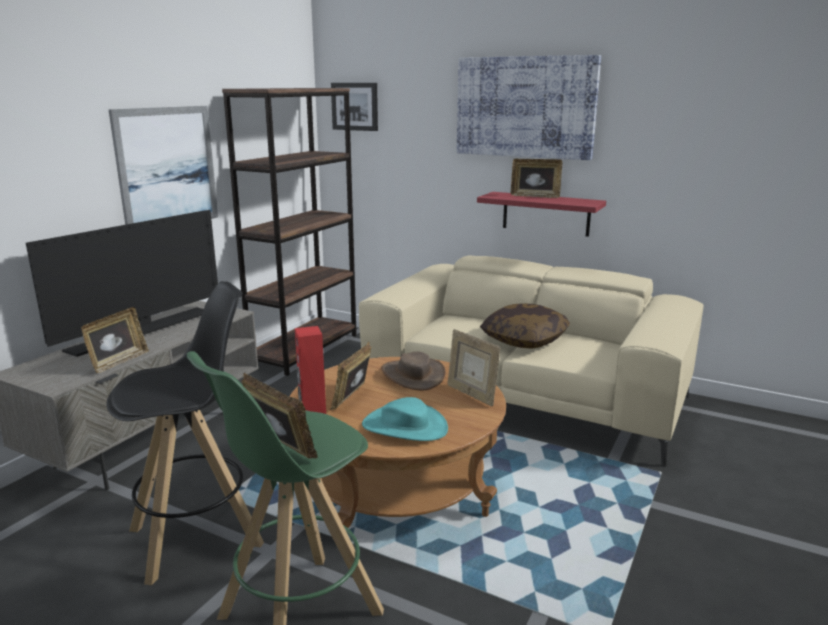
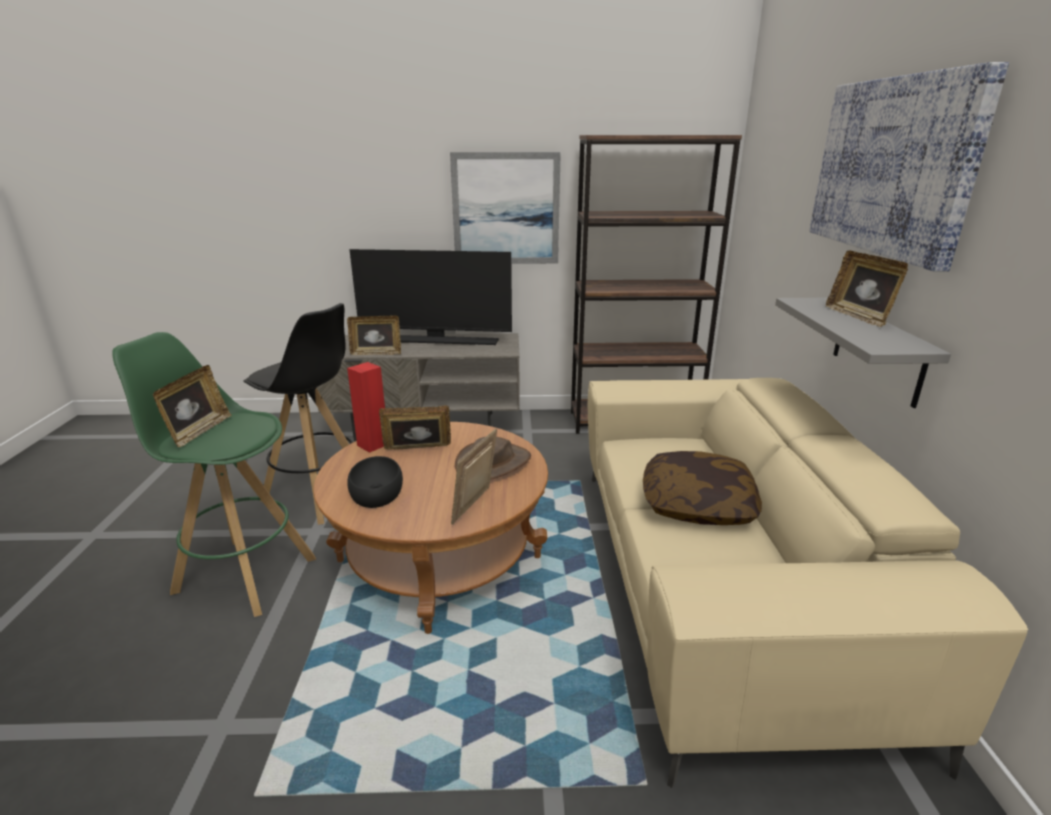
camera: 60 degrees right, 5 degrees up
(355, 106) = (761, 159): picture -> none
(405, 426) = (377, 490): turquoise hat -> black bowl
(546, 214) = (878, 350): red shelf -> grey shelf

